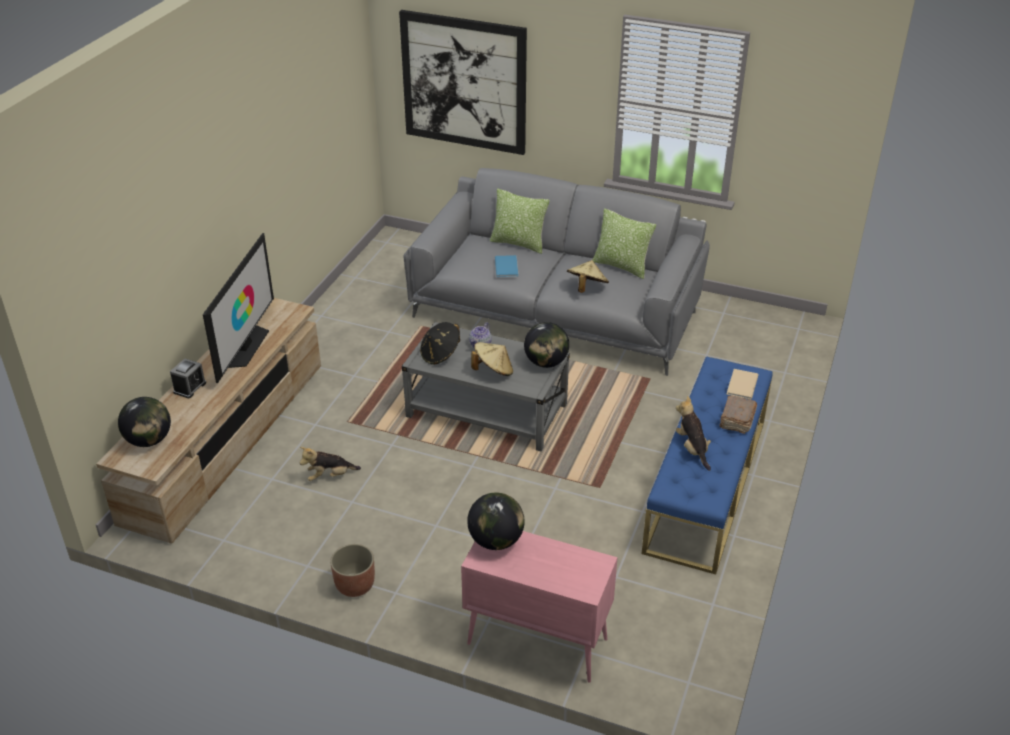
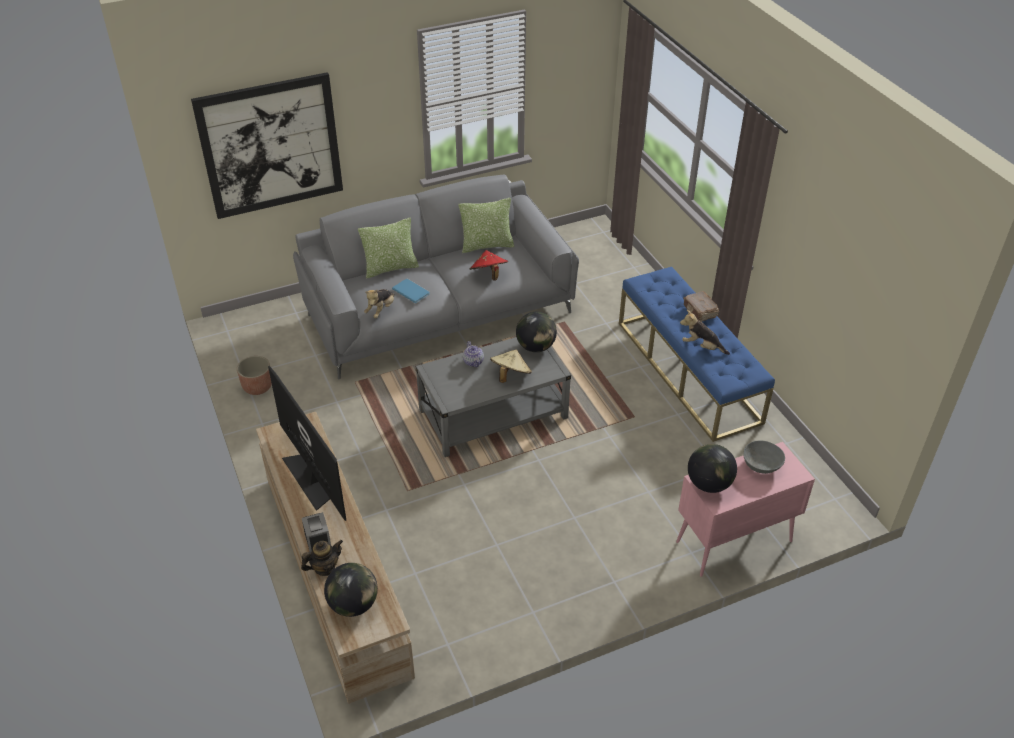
camera: 45 degrees left, 5 degrees up
(168, 406) = (324, 568): none -> teapot
(329, 476) = (454, 539): plush toy -> plush toy (381, 310)
(355, 585) = (582, 598): planter -> planter (257, 387)
(440, 354) = (457, 387): black hat -> none
(566, 561) = (762, 465): none -> grey bowl
(586, 288) = (489, 275): beige hat -> red hat
(741, 385) = (671, 286): beige book -> none

